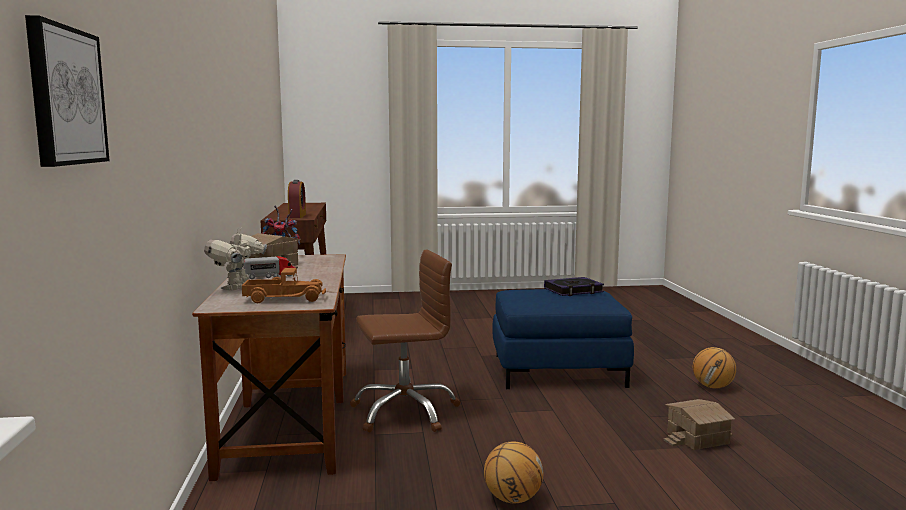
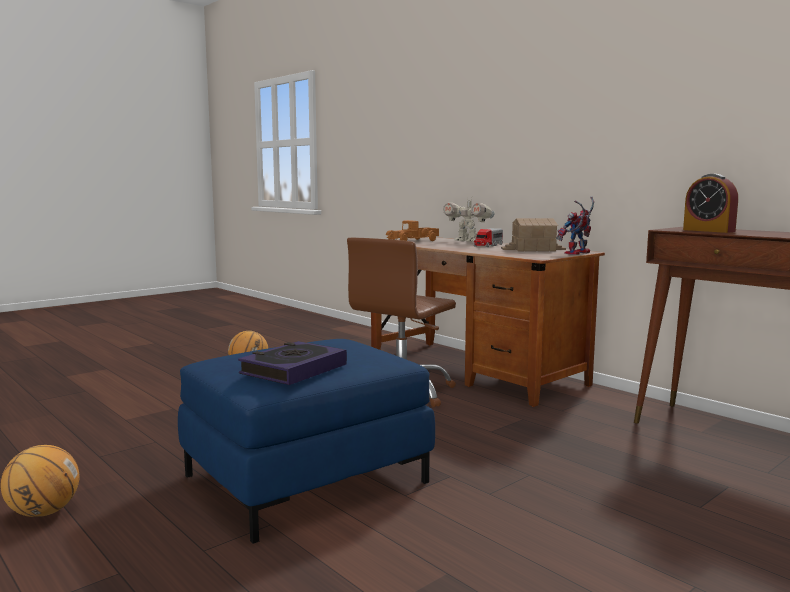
camera: 145 degrees right, 0 degrees up
(65, 96) = (351, 124): picture -> none
(238, 288) = (467, 241): toy robot -> toy robot turned 150 degrees clockwise
(698, 438) = (101, 431): toy house -> none

